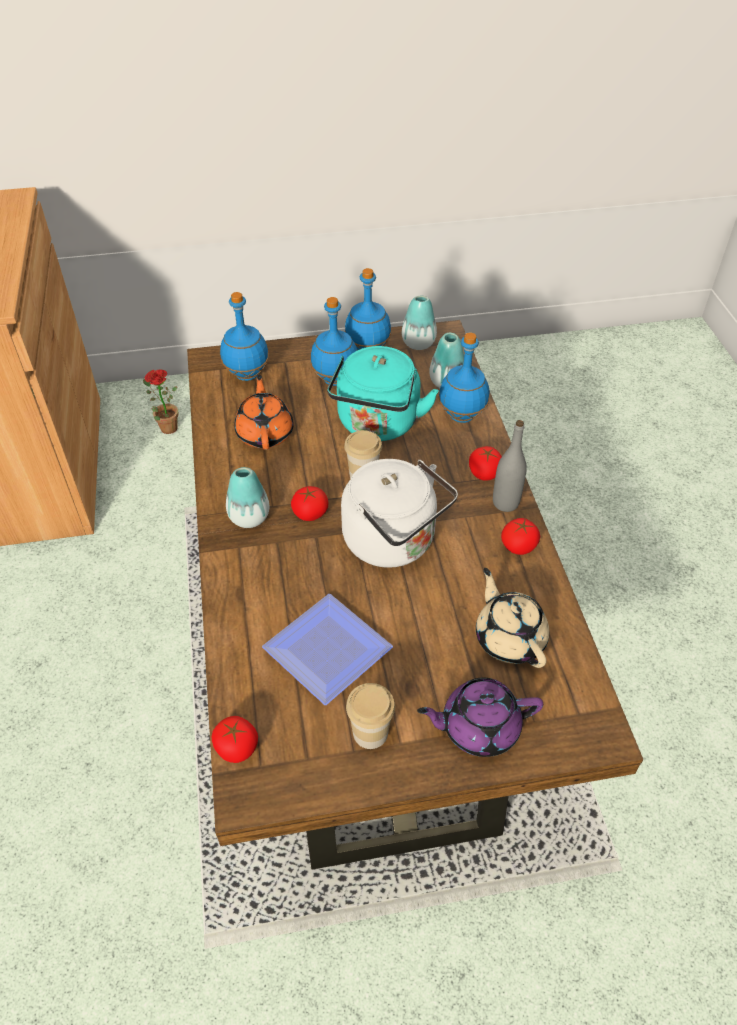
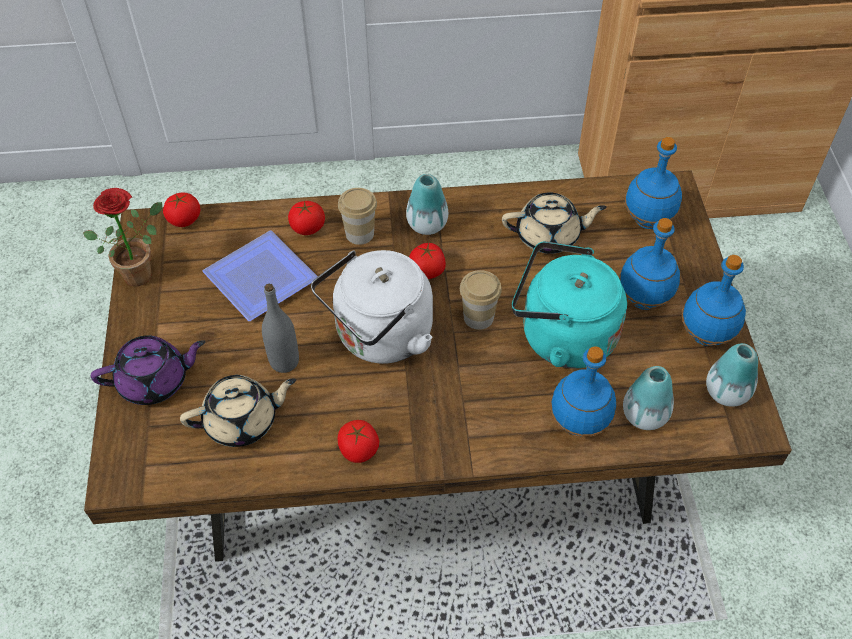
camera: 95 degrees right, 5 degrees up
(165, 427) = (764, 273): potted plant -> potted plant (142, 271)
(265, 433) = (549, 236): orange teapot -> beige teapot
(370, 732) = (172, 303): cup -> cup (359, 233)
(478, 727) = (155, 381): purple teapot -> purple teapot turned 75 degrees clockwise
(484, 473) = (475, 433): tomato -> tomato (308, 228)
(505, 503) = (425, 448): grey bottle -> grey bottle (284, 361)

